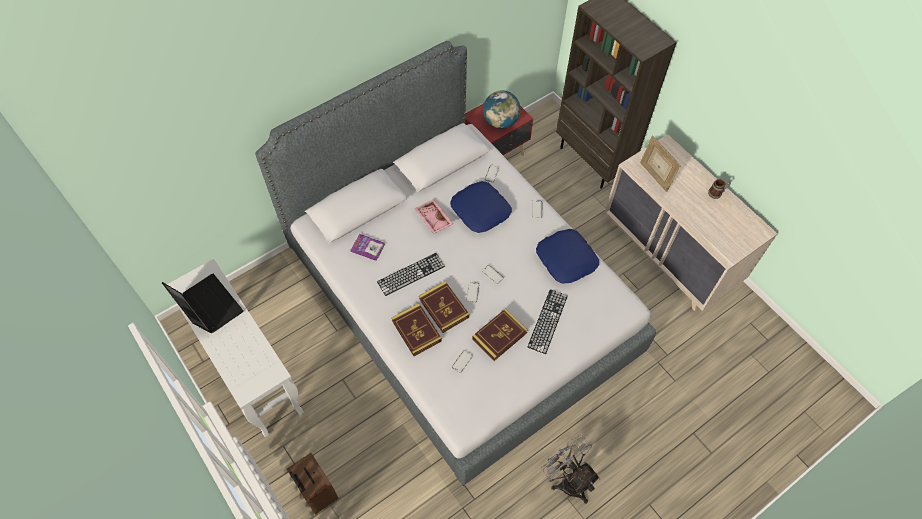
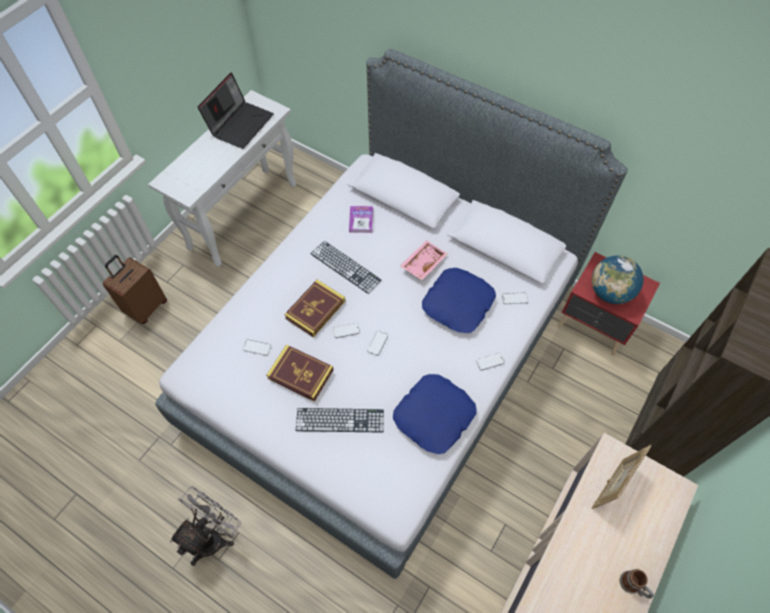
camera: 70 degrees right, 0 degrees up
(416, 331) = (280, 295): book -> none

